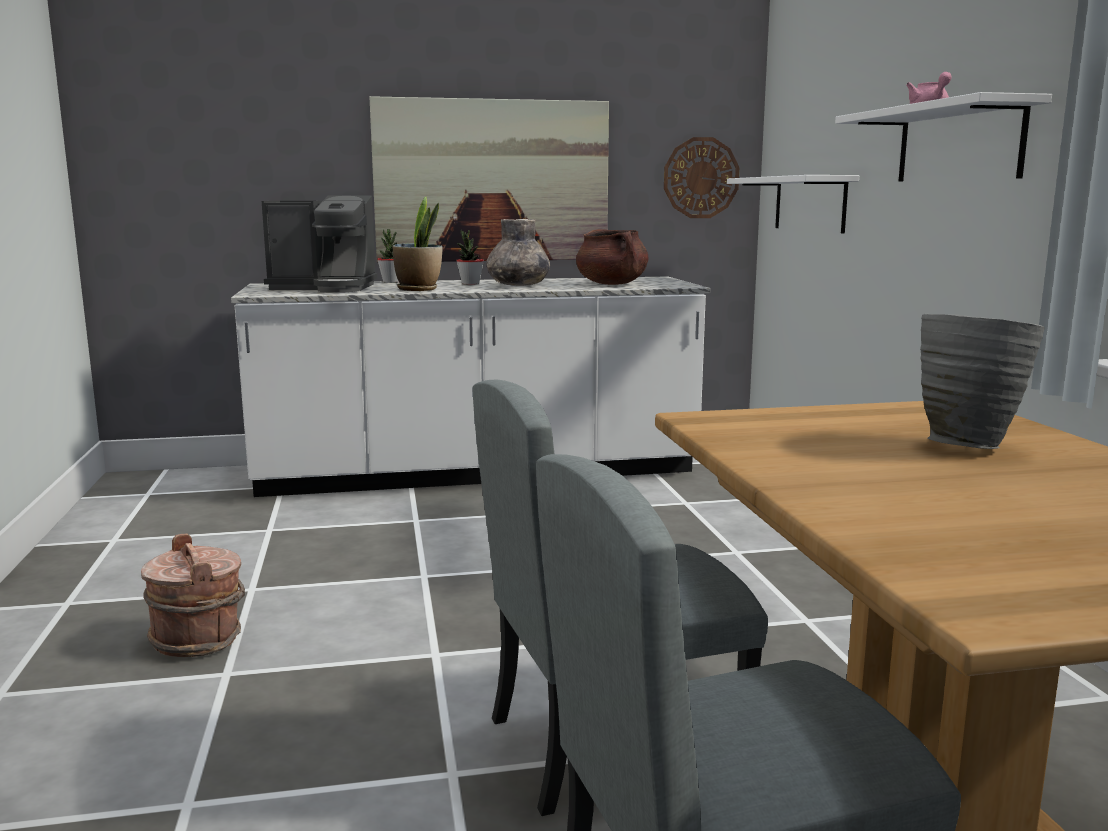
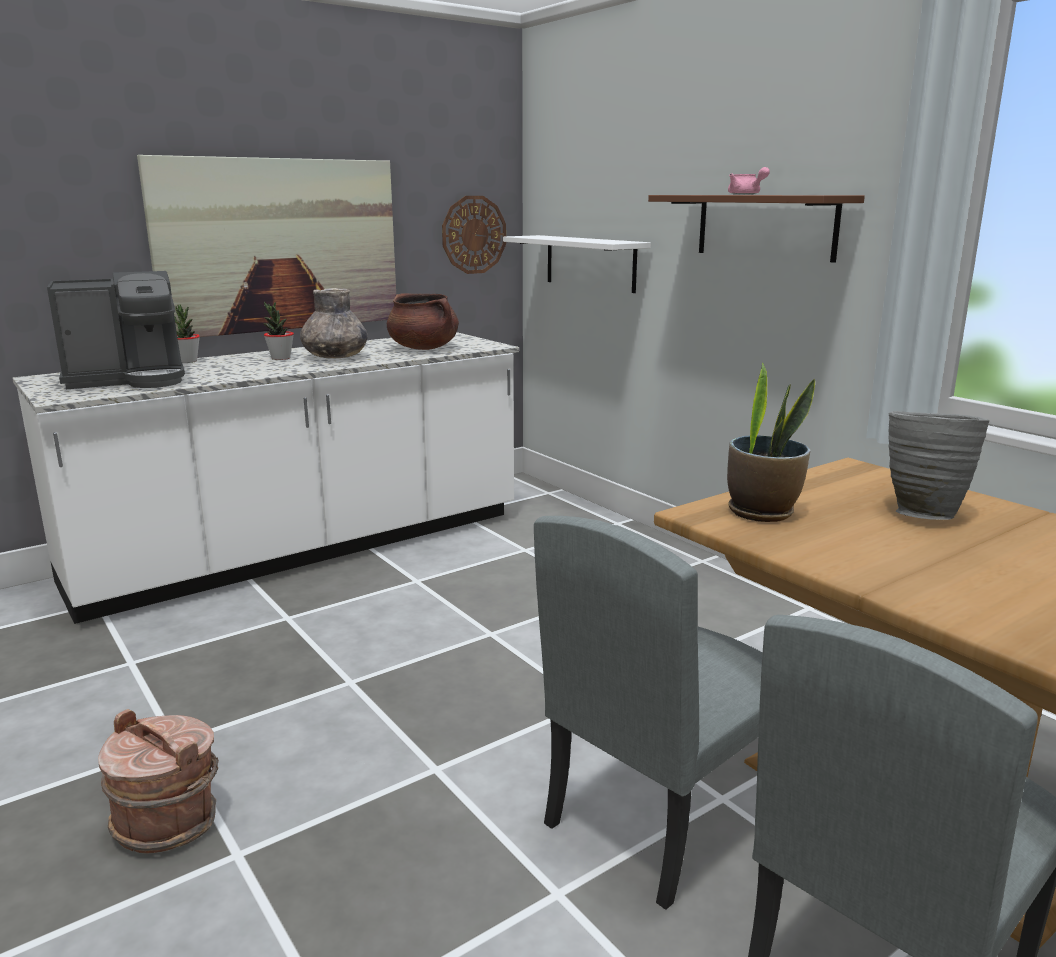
camera: 25 degrees left, 5 degrees up
(418, 289) = (241, 372): potted plant -> potted plant (762, 512)
(958, 143) = (765, 226): white shelf -> brown shelf

